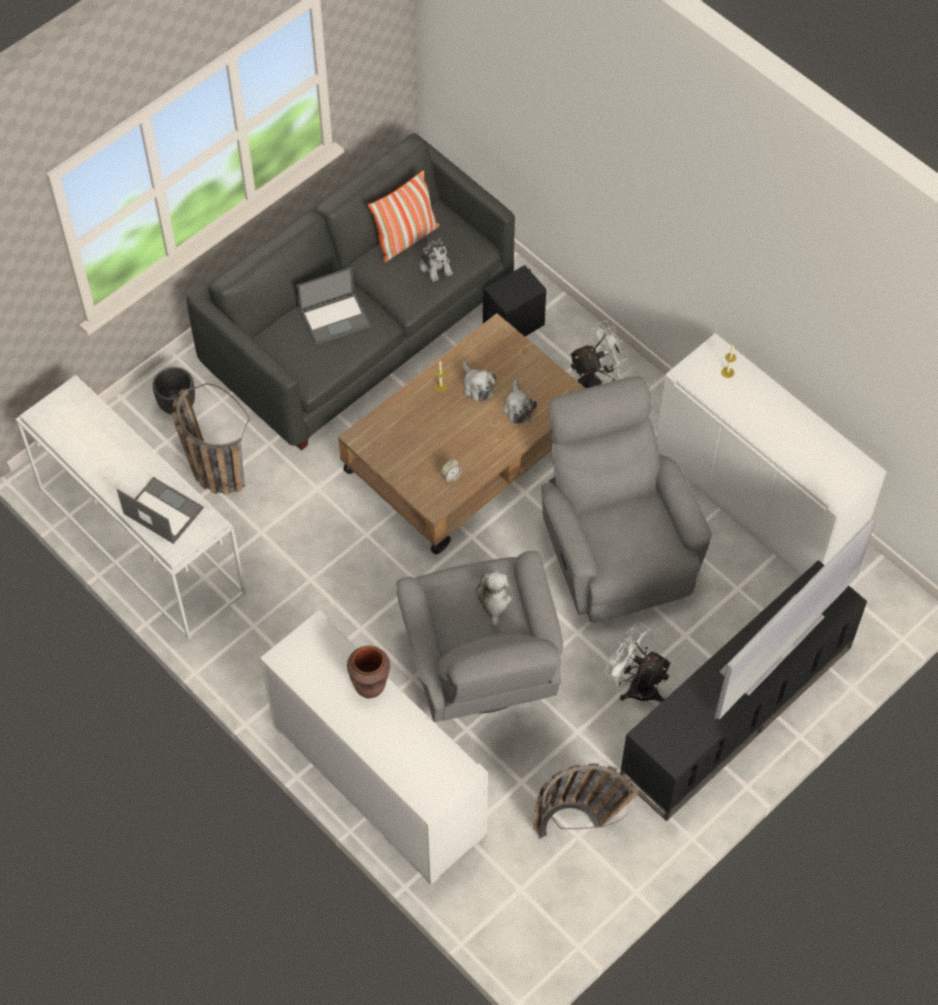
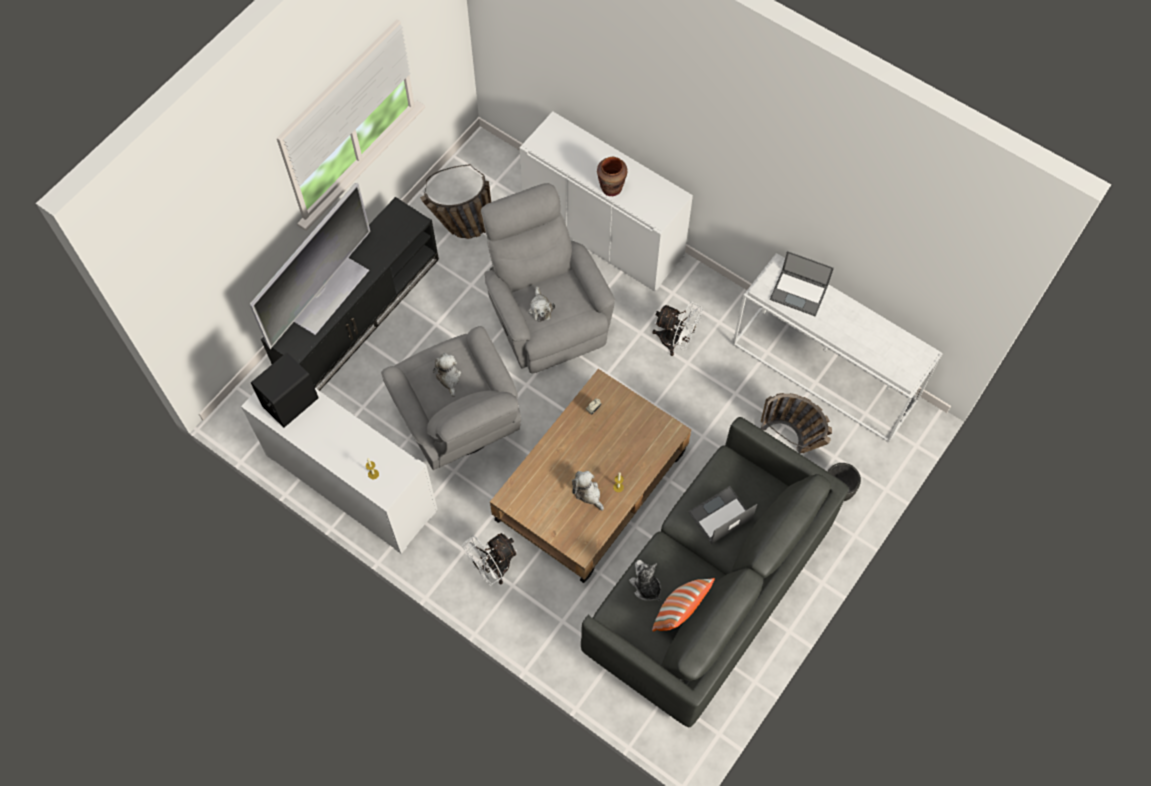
camera: 170 degrees right, 5 degrees up
(513, 325) = (573, 616): black speaker -> black speaker (290, 403)
(518, 407) = (550, 478): plush toy -> plush toy (449, 377)
(636, 685) = (433, 323): white fan -> white fan (675, 341)

